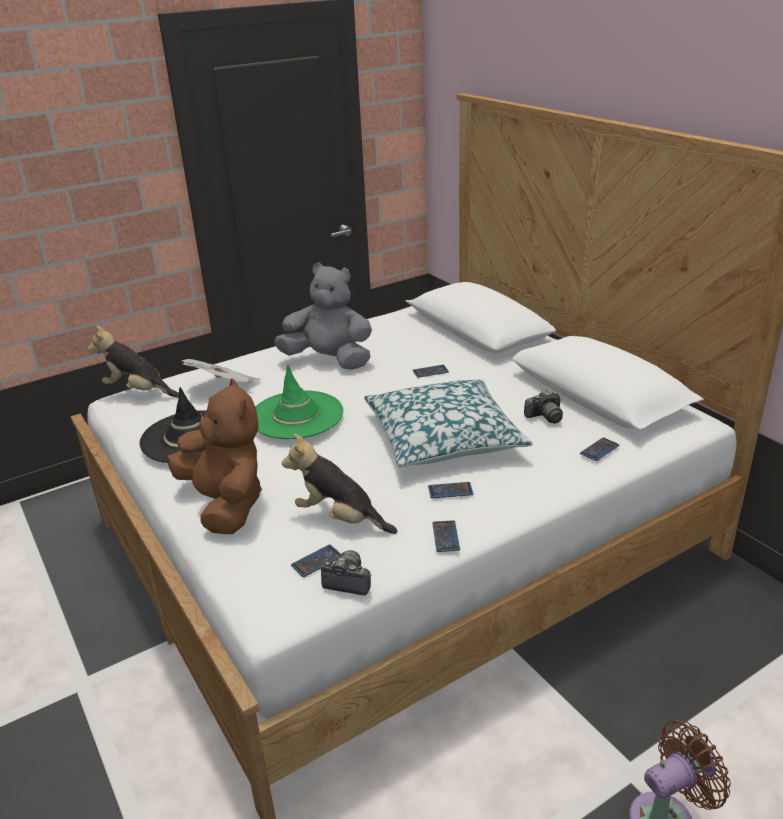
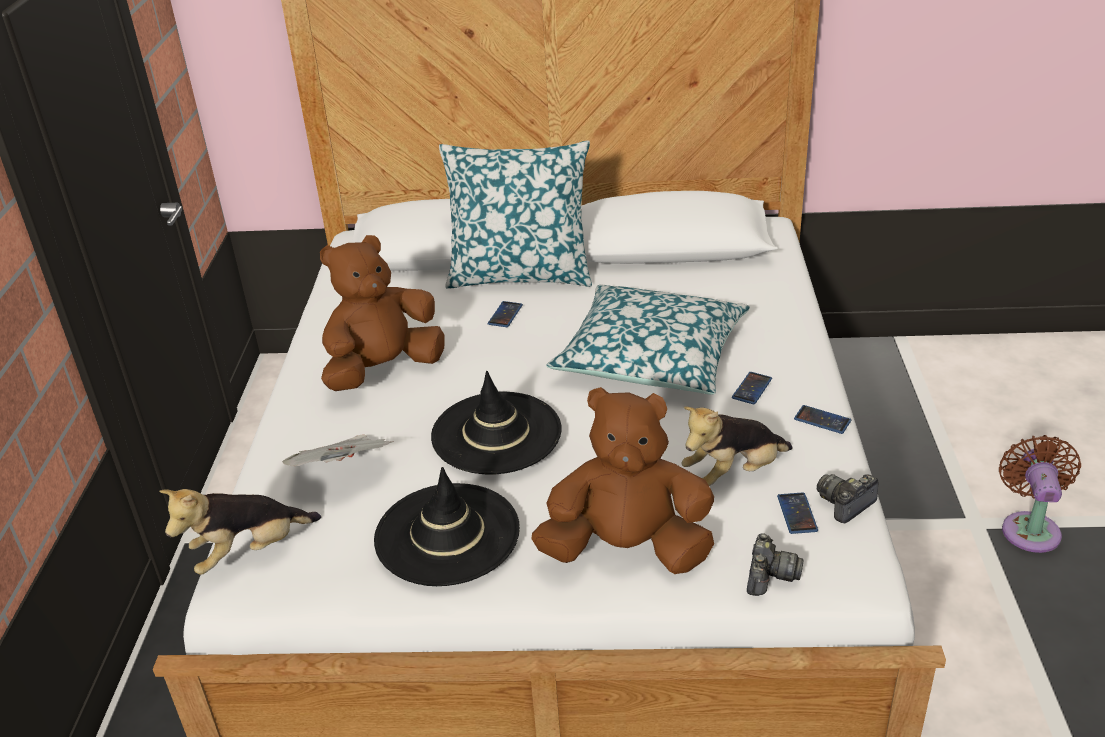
camera: 55 degrees left, 5 degrees up
(297, 415) = (496, 433): green hat -> black hat
(329, 360) = (383, 370): grey plush toy -> brown plush toy
(484, 359) = (520, 274): none -> pillow
(545, 416) = (678, 288): camera -> camera (769, 576)
(599, 450) = (766, 285): phone -> none

